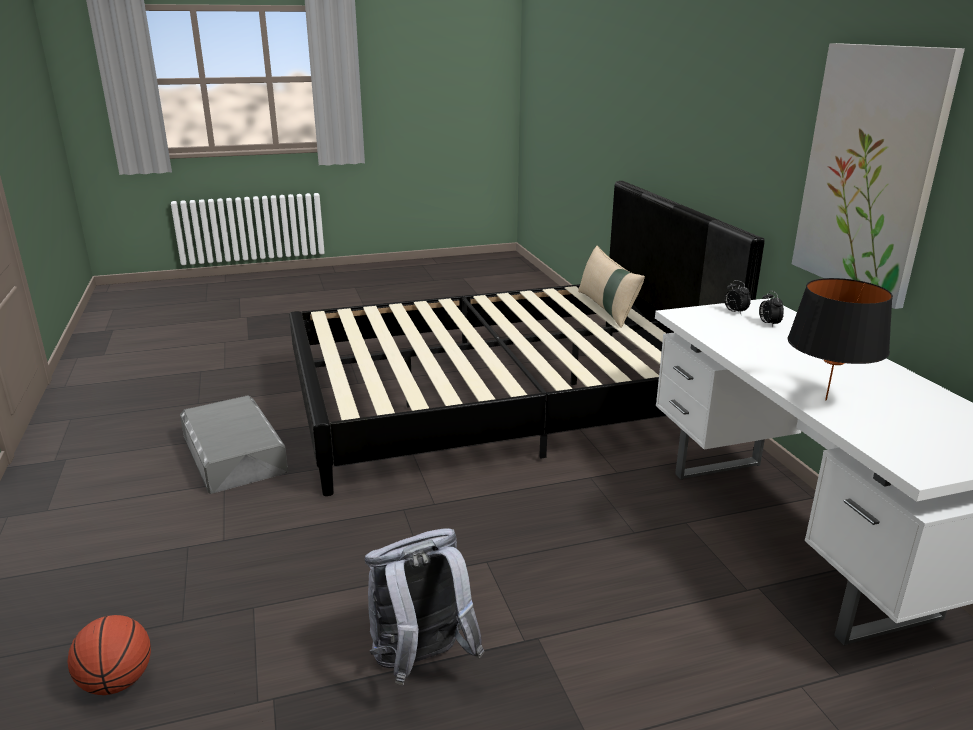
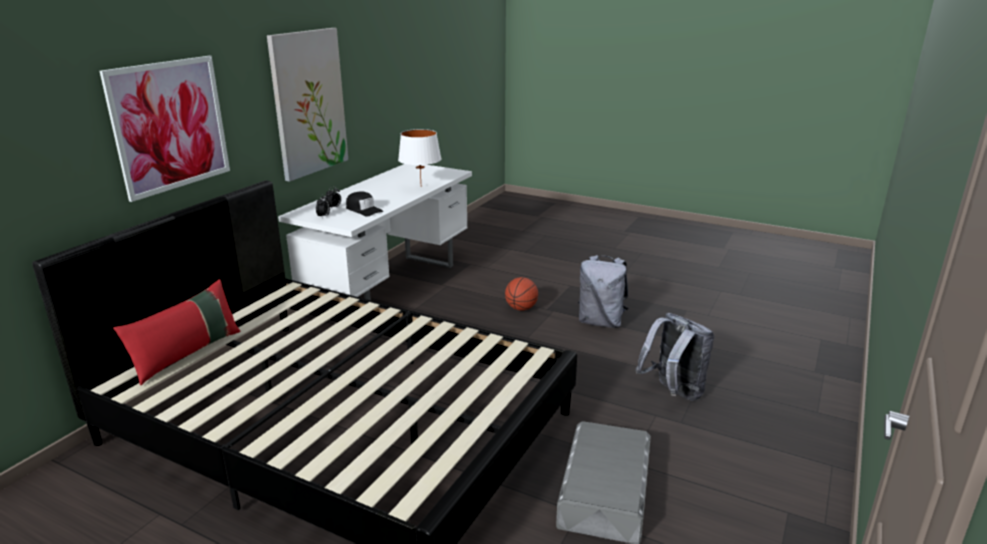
camera: 135 degrees left, 0 degrees up
(117, 682) = (738, 371): basketball -> basketball (521, 308)
(215, 581) = (673, 393): none -> grey backpack
(607, 308) = (187, 354): beige pillow -> red pillow
(716, 123) = (170, 125): none -> picture
(735, 334) = (363, 210): none -> black cap
(825, 400) = (421, 186): black table lamp -> white table lamp

